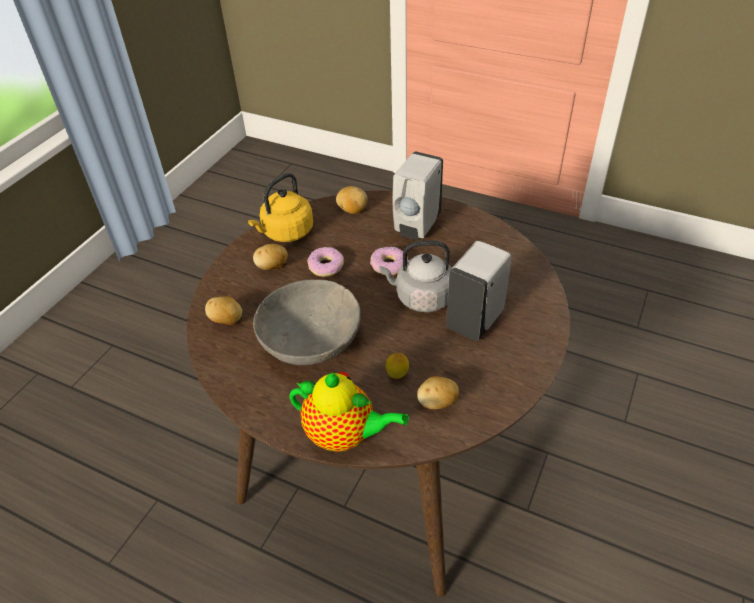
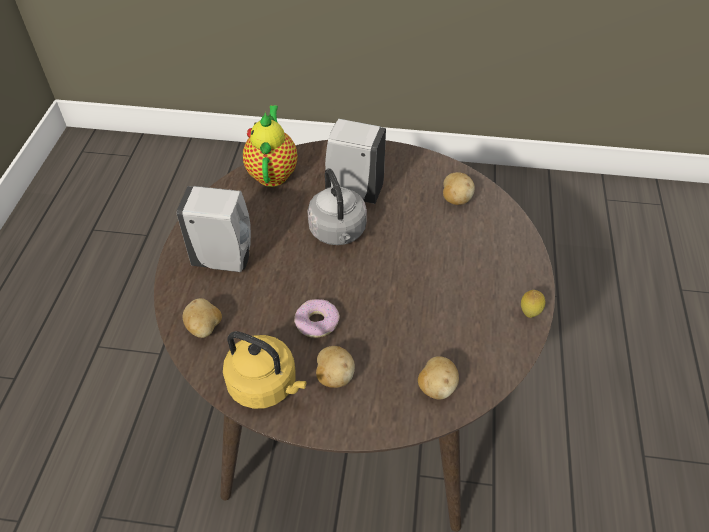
camera: 110 degrees left, 5 degrees up
(310, 341) = (431, 301): grey bowl -> none
(344, 436) = (518, 246): teapot -> teapot (273, 172)
(389, 266) = (299, 267): donut -> none
(397, 376) = (441, 228): lemon -> lemon (529, 313)

